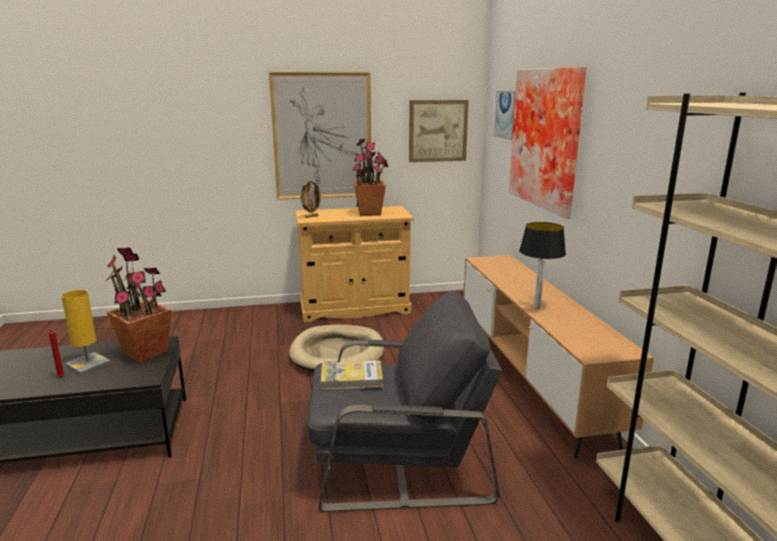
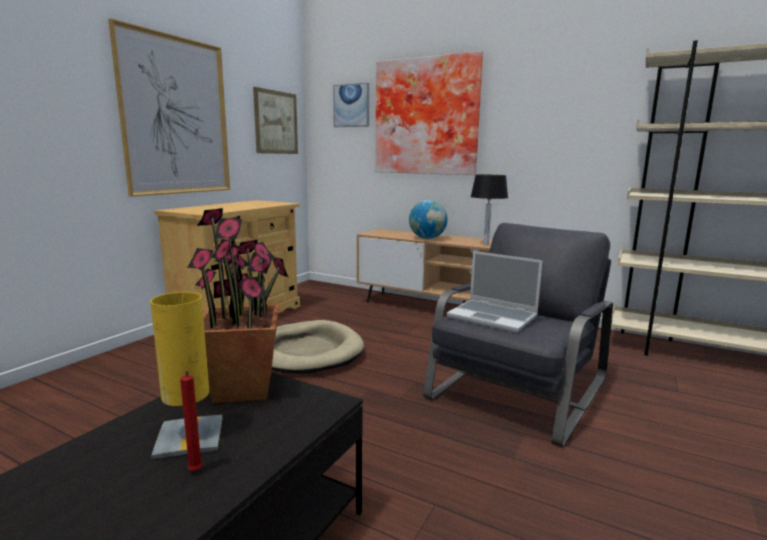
camera: 50 degrees left, 5 degrees down
(311, 216) = (198, 211): picture frame -> none
(351, 378) = (493, 317): book -> laptop
(370, 213) = (249, 204): potted plant -> none
(509, 281) = (427, 238): none -> globe

